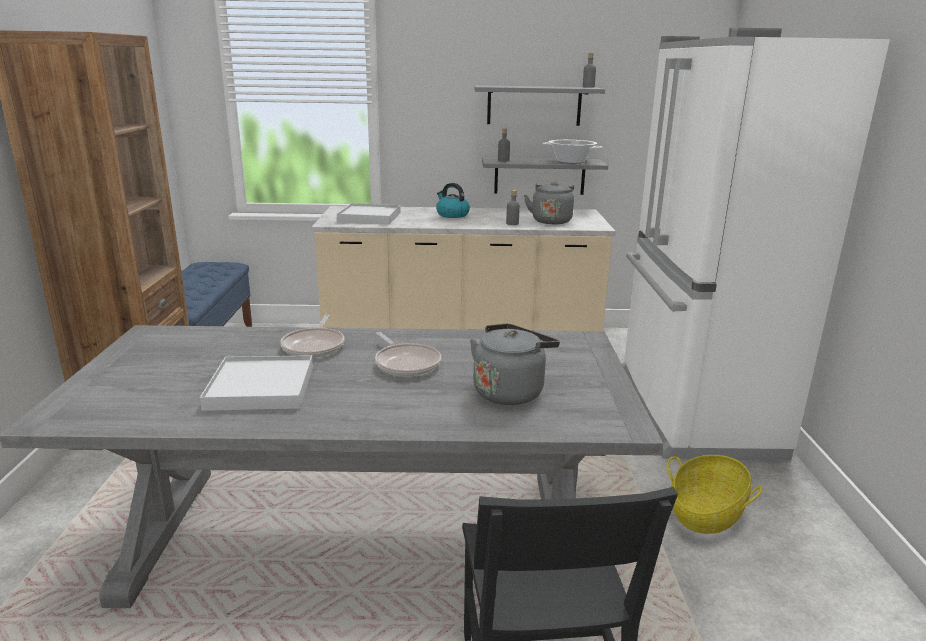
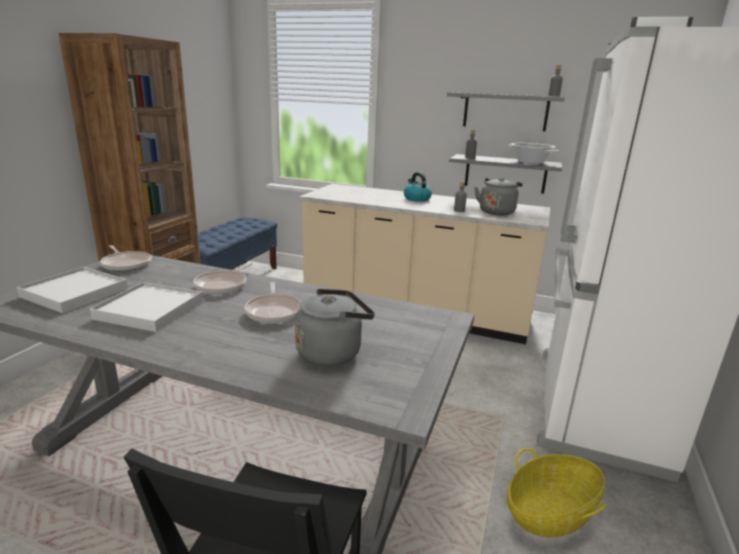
camera: 20 degrees right, 0 degrees up
(157, 341) = (126, 264): none -> frying pan
(369, 217) = (349, 194): white tray -> white tray (74, 293)

